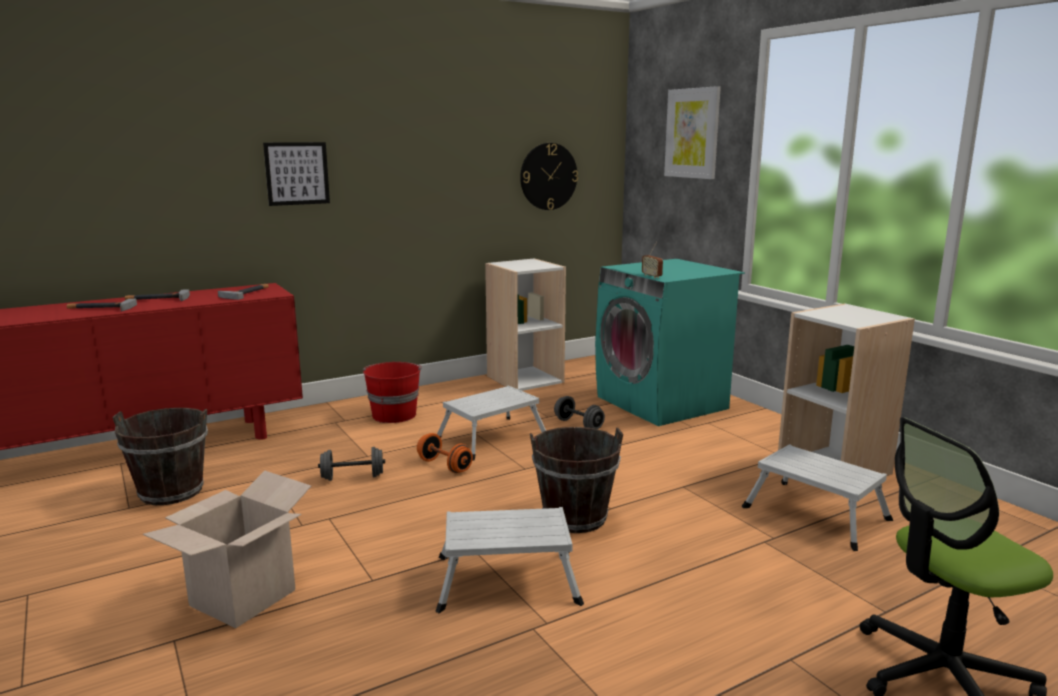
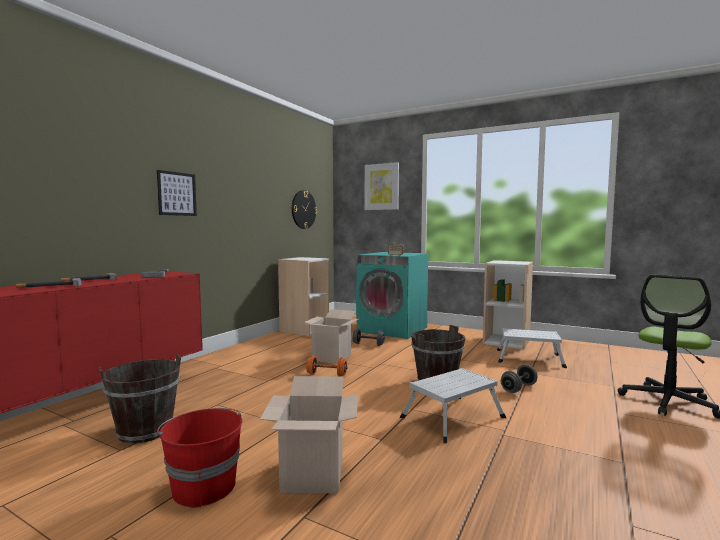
camera: 30 degrees left, 10 degrees down
(352, 477) = (277, 392): grey dumbbell -> grey dumbbell (518, 388)
(394, 414) = (251, 357): red bucket -> red bucket (203, 486)
(492, 437) = (331, 357): white step ladder -> cardboard box

